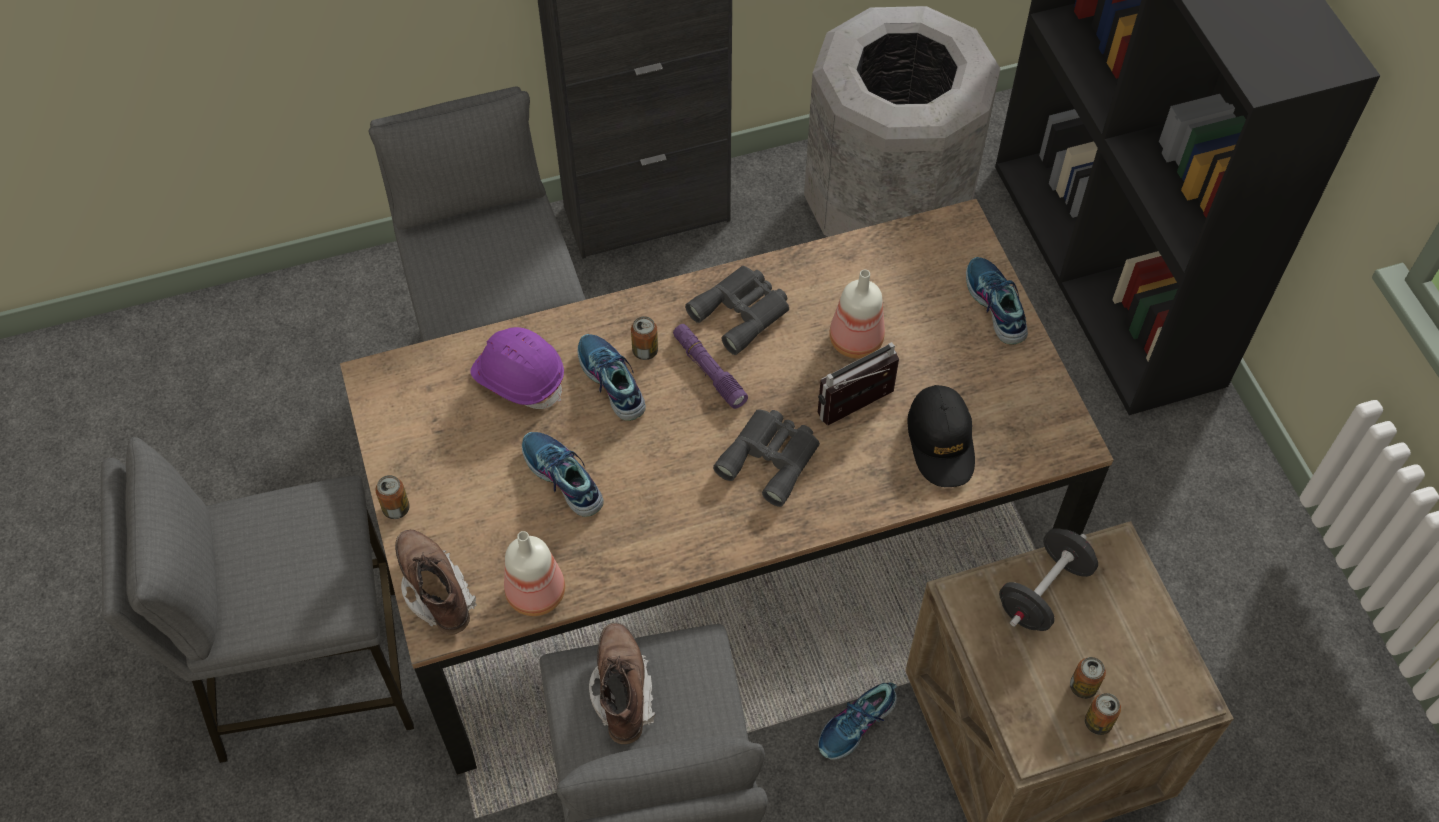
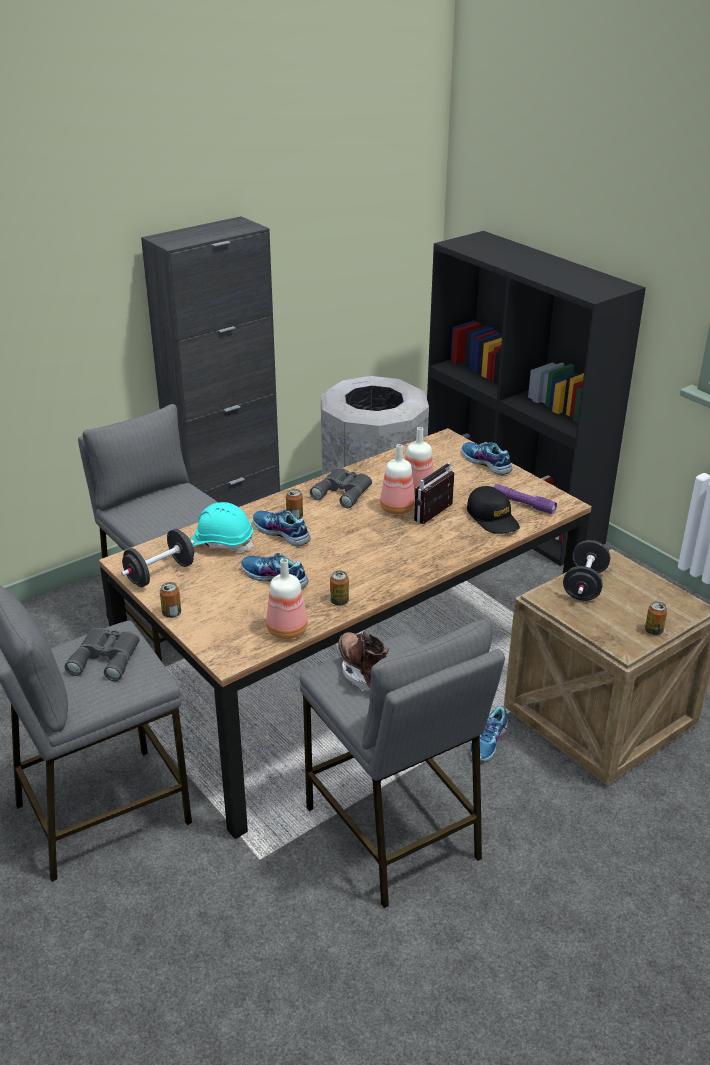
camera: 20 degrees left, 25 degrees down
(410, 420) = (160, 574): none -> black dumbbell
(435, 591) = (219, 644): brown boot -> none
(519, 378) = (221, 543): purple hard hat -> turquoise hard hat
(709, 370) = (338, 517): purple flashlight -> purple flashlight (523, 503)
(771, 457) = (398, 544): grey binoculars -> grey binoculars (107, 657)
(804, 376) = (396, 509): none -> bottle
(1083, 687) = (634, 618): can -> can (339, 601)

